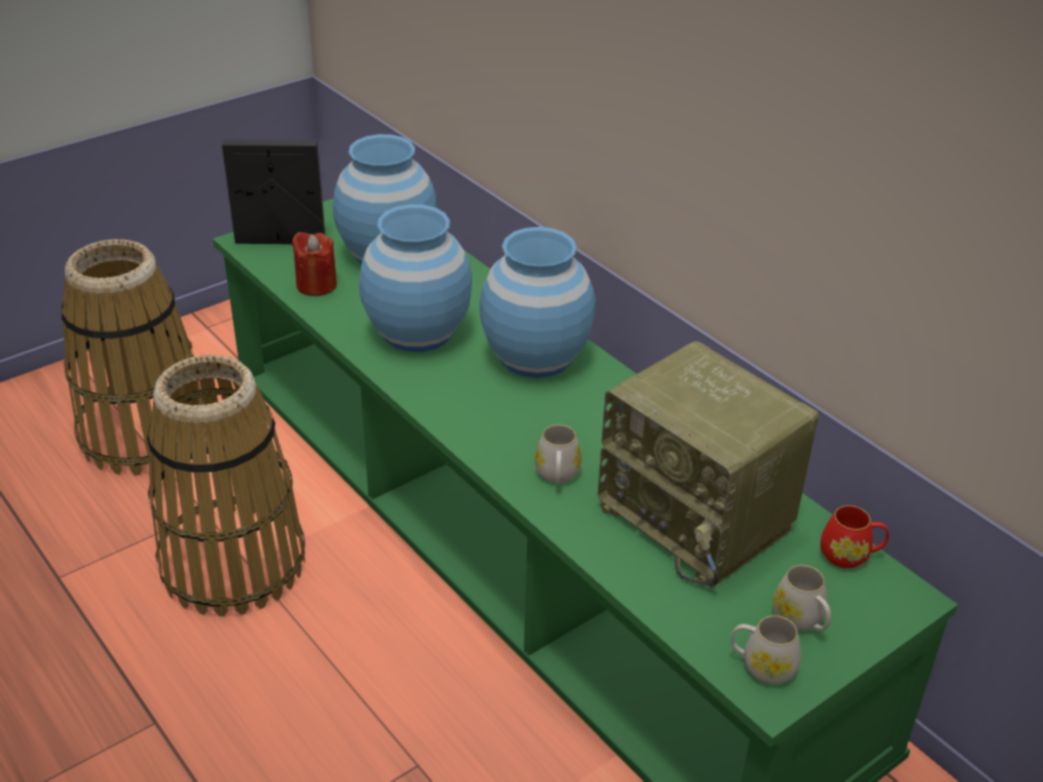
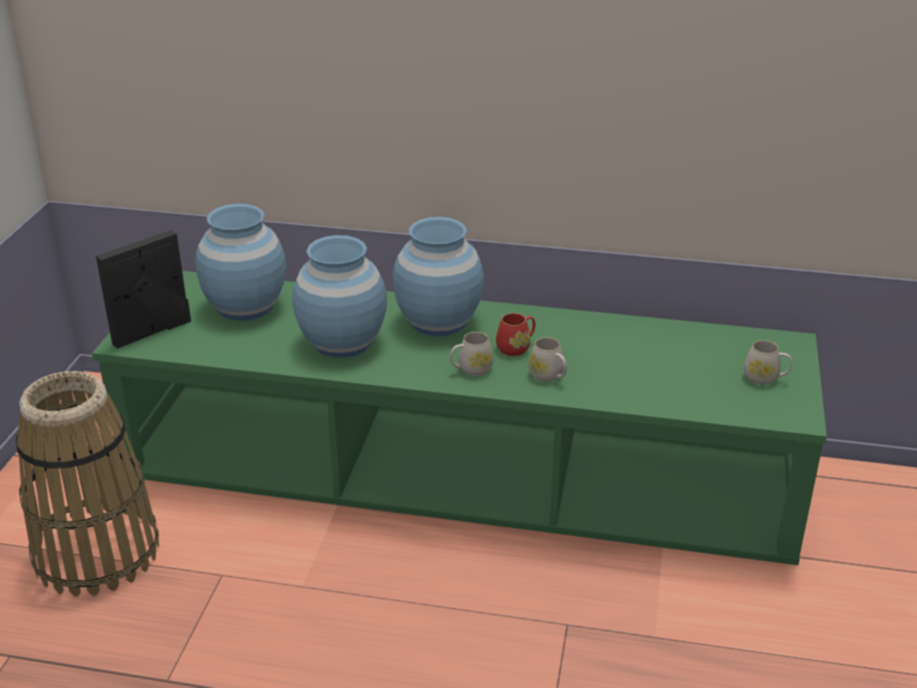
camera: 40 degrees left, 5 degrees down
(232, 564) = (290, 592): basket -> none
(316, 285) = (226, 346): red candle -> none
(699, 519) = (652, 358): radio -> none
(762, 666) = (778, 408): white mug -> white mug (471, 369)
(850, 555) = (743, 337): red mug -> red mug (516, 347)

